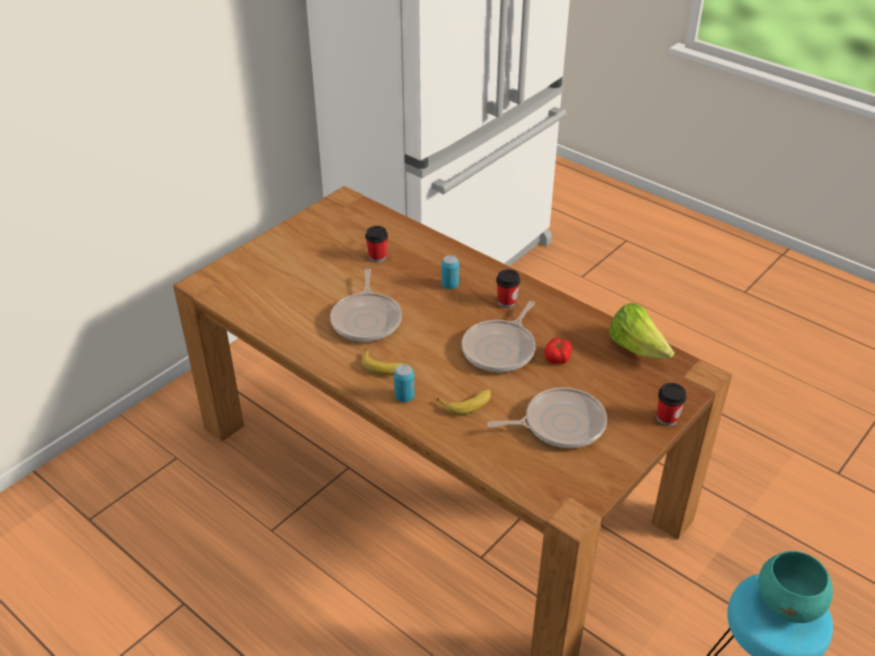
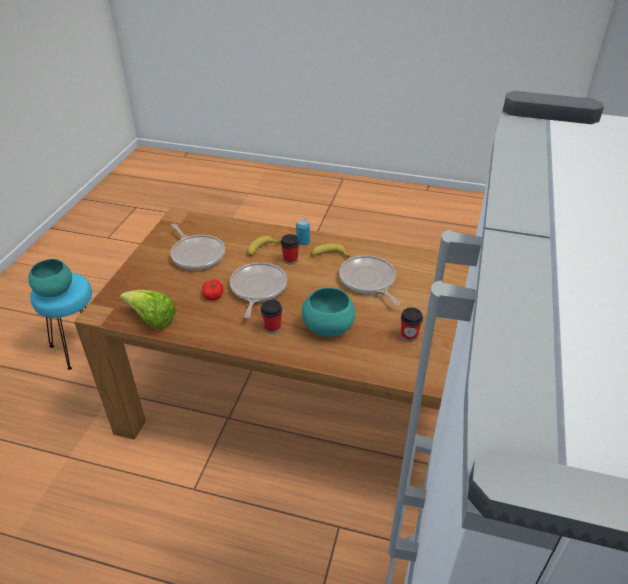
camera: 155 degrees right, 0 degrees up
(450, 285) = (328, 328): can -> turquoise bowl
(560, 424) = (197, 254): frying pan -> frying pan turned 90 degrees counterclockwise
(667, 418) = (125, 277): cup -> cup (290, 260)

